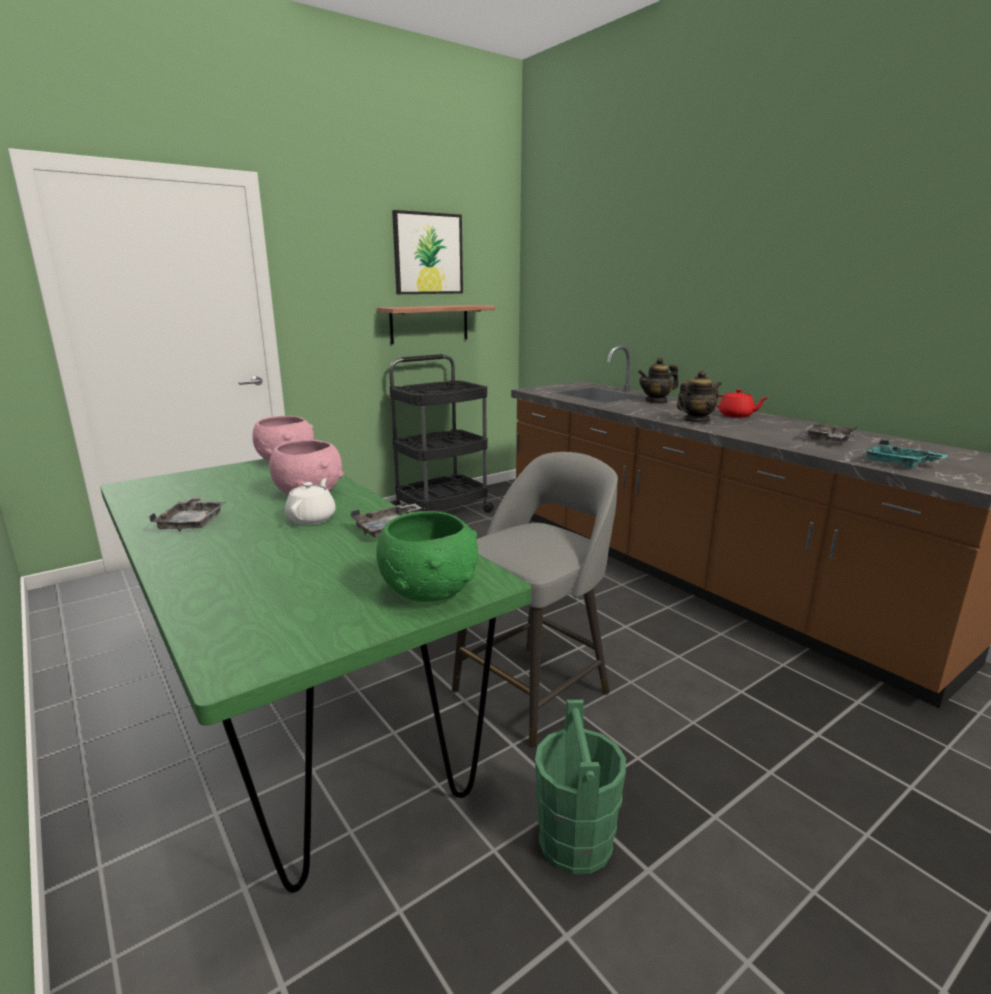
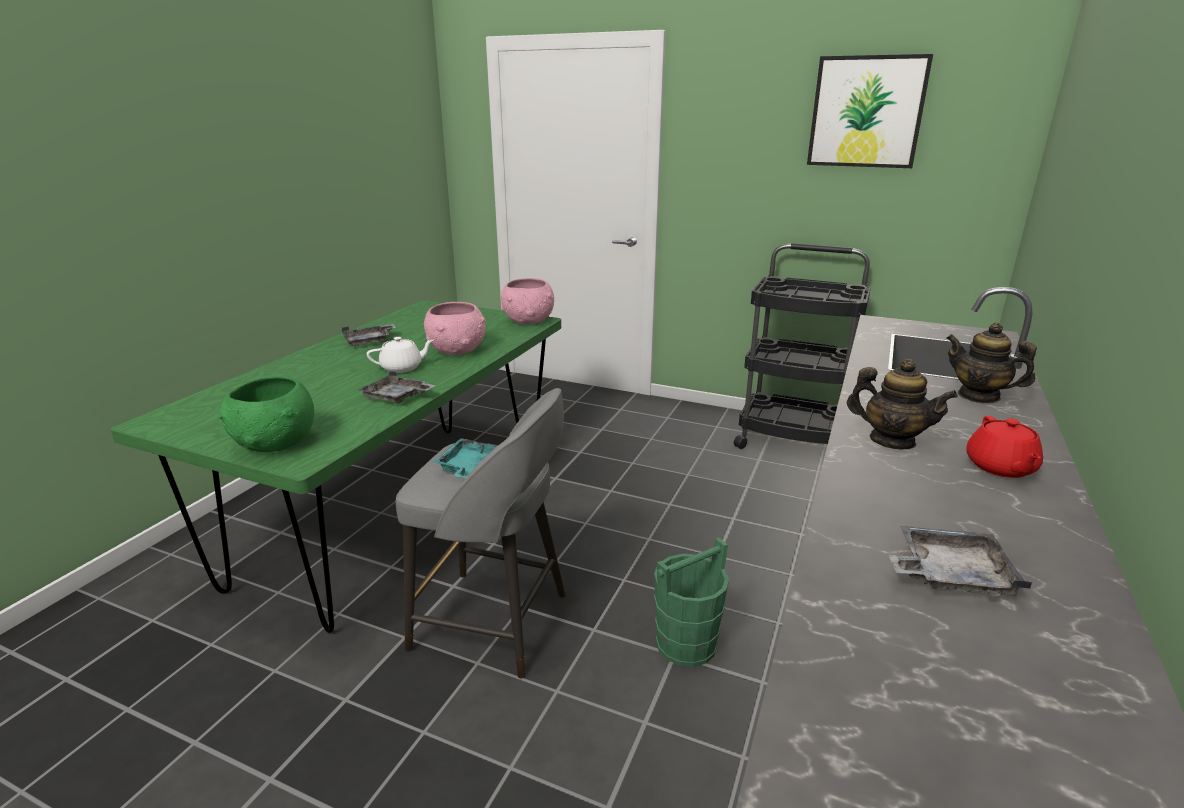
camera: 60 degrees right, 5 degrees up
(429, 324) = (850, 205): shelf -> none
(575, 842) = (293, 717): green bucket -> green bucket (685, 644)
(899, 464) = (861, 670): turquoise tray -> turquoise tray (470, 468)

